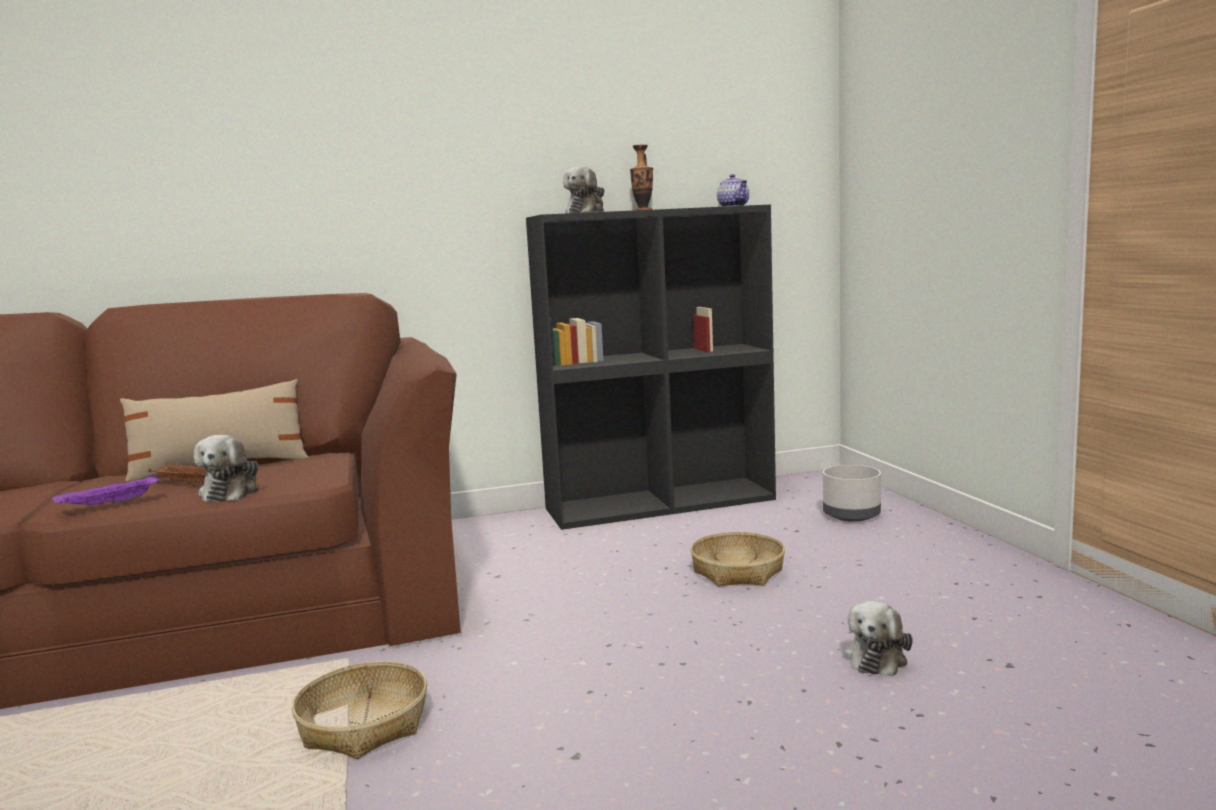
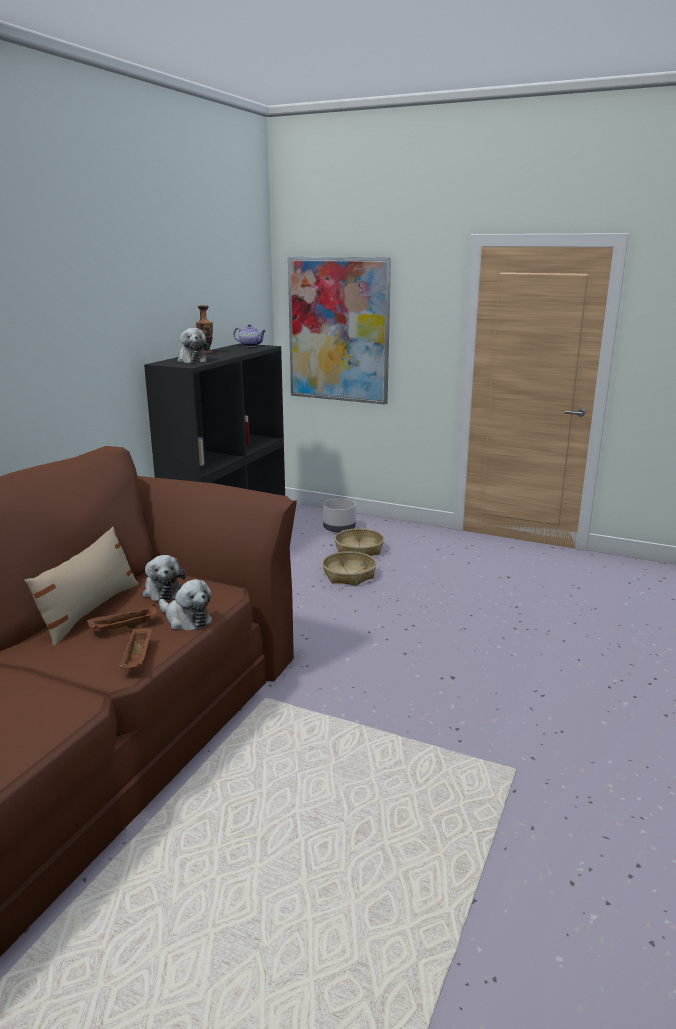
camera: 50 degrees left, 10 degrees up
(109, 506) = (138, 658): purple tray -> brown tray
(363, 725) = (349, 716): basket -> basket (359, 550)
(876, 657) = (469, 592): plush toy -> plush toy (162, 590)
(903, 183) = (338, 330): none -> picture

